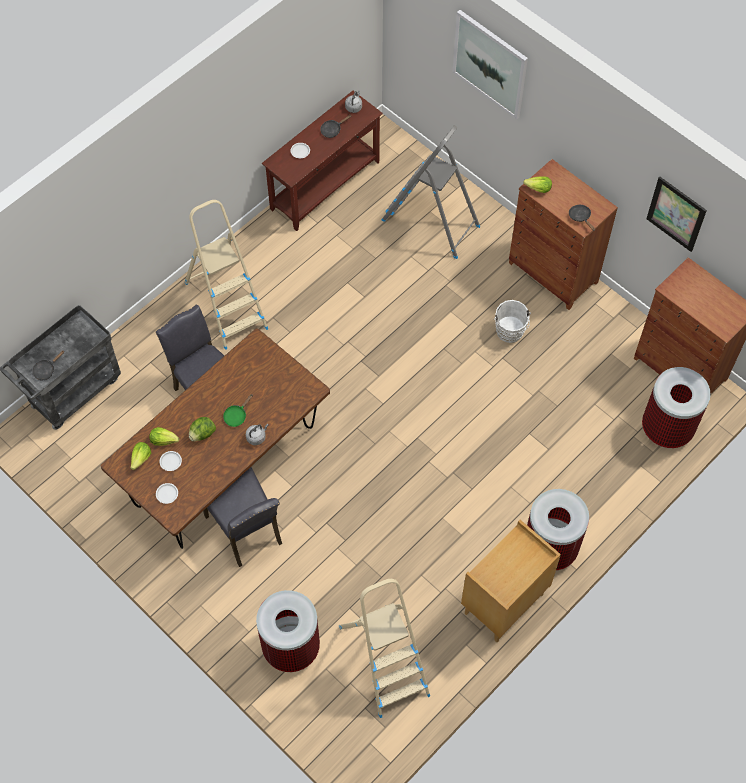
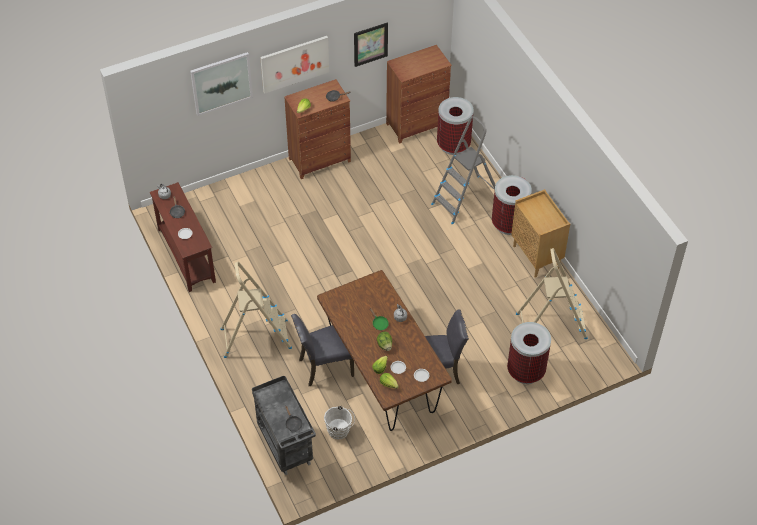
camera: 70 degrees left, 10 degrees down
(430, 223) = (248, 209): grey step ladder -> grey step ladder (465, 200)
(510, 333) = (353, 195): white bucket -> white bucket (340, 431)
(577, 134) = (294, 63): none -> picture

